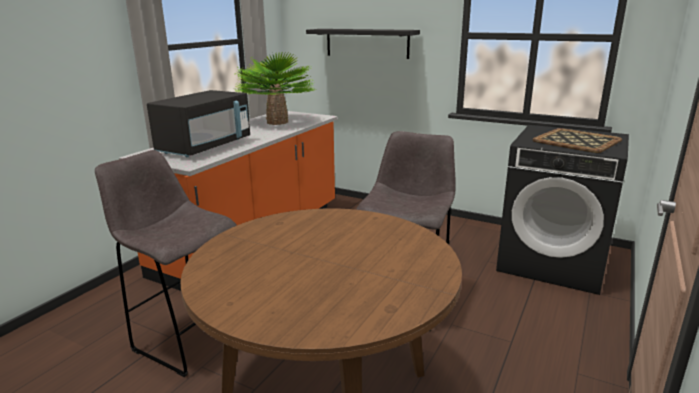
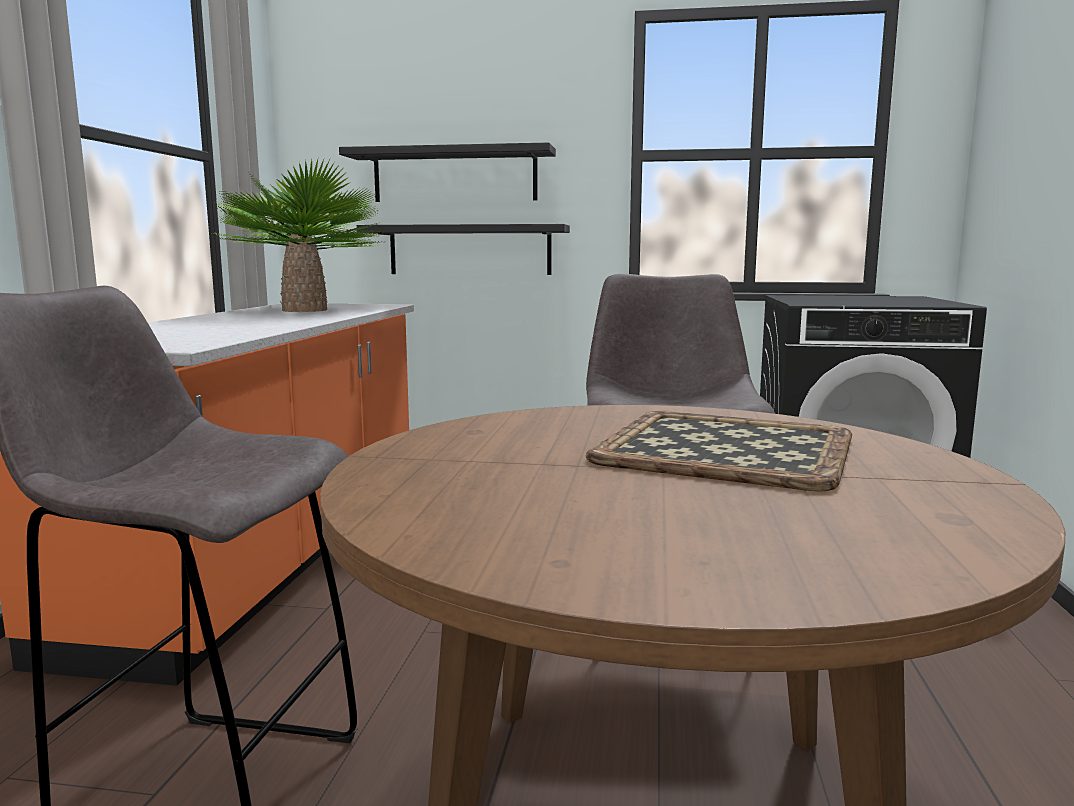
camera: 20 degrees left, 10 degrees down
(205, 147) = (185, 331): black microwave -> none
(373, 84) = (470, 250): none -> black shelf
(577, 141) = (875, 300): tray -> tray (728, 449)

